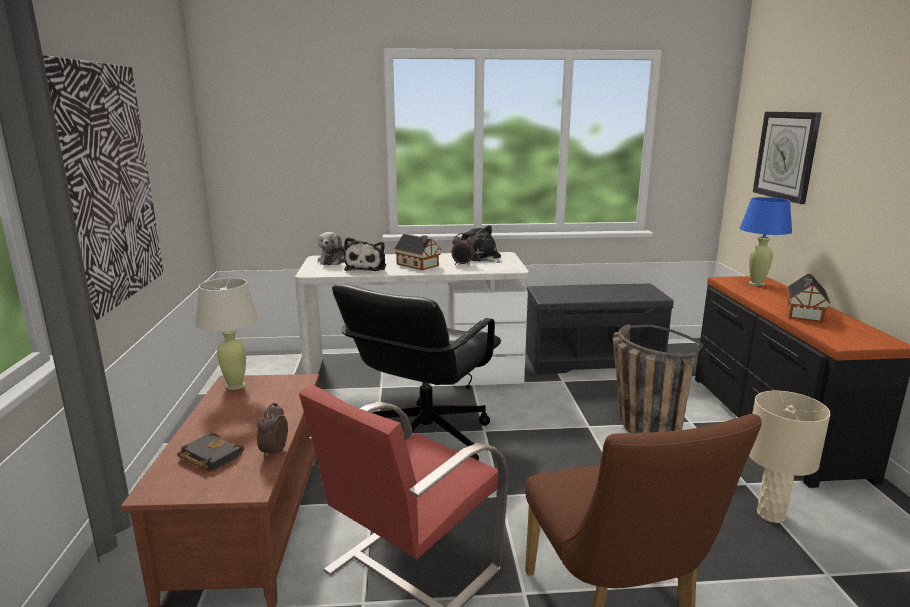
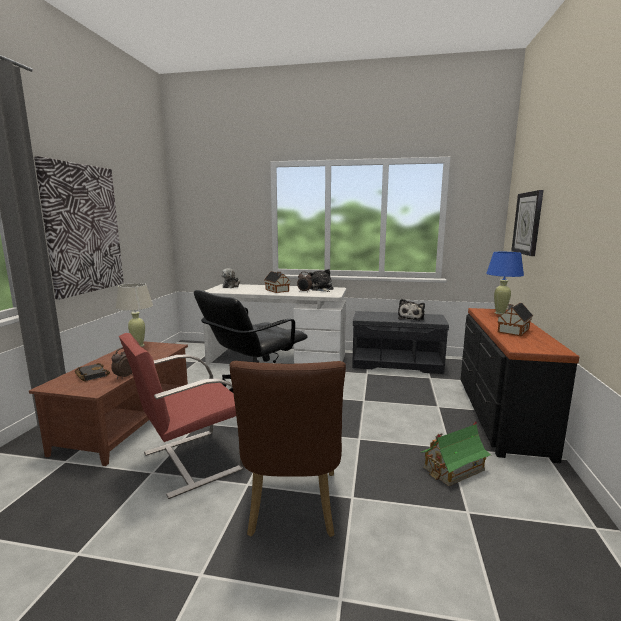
camera: 15 degrees right, 5 degrees down
(367, 267) = (246, 290): plush toy -> plush toy (411, 318)
(638, 424) = (399, 403): basket -> none
(771, 514) = (453, 468): beige table lamp -> toy house

